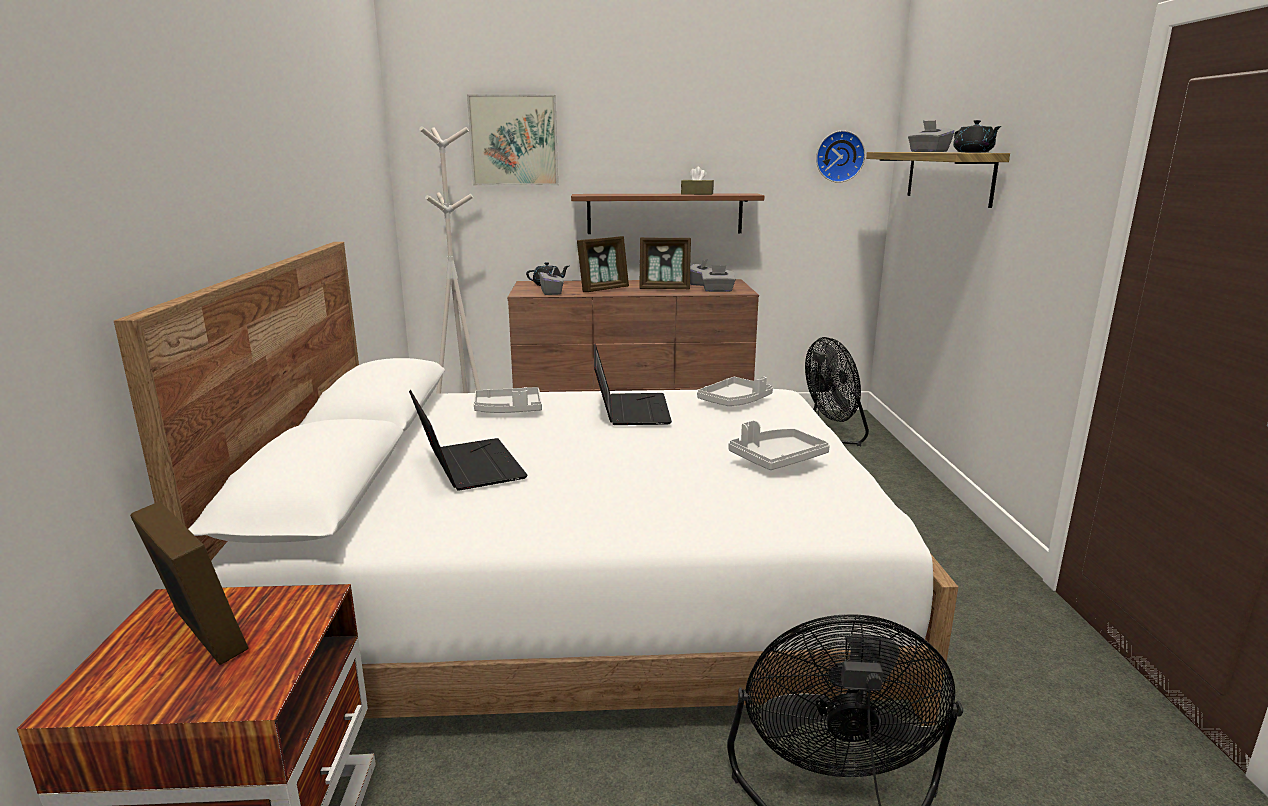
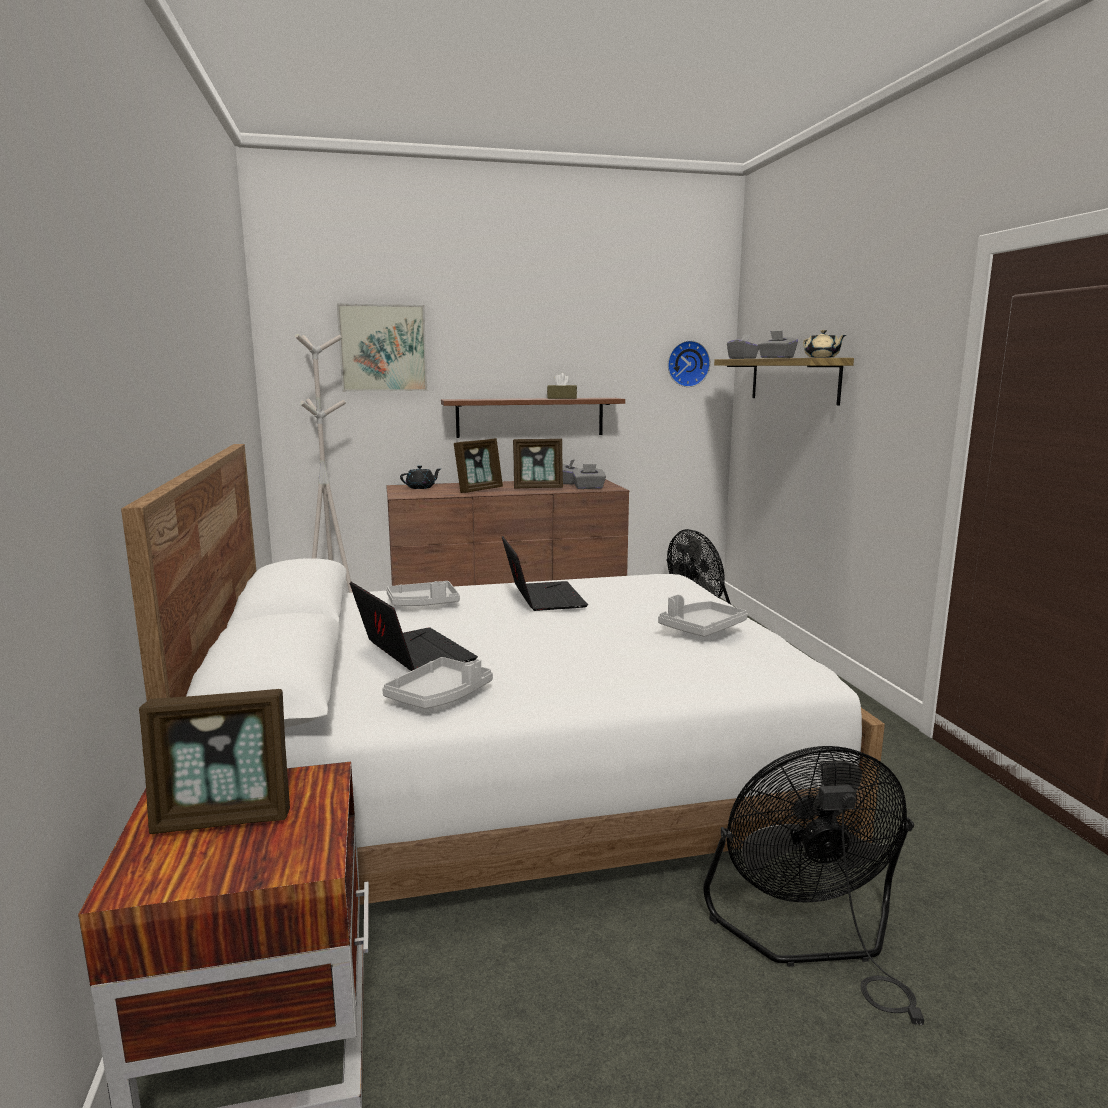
camera: 10 degrees left, 5 degrees down
(200, 636) = (224, 818): picture frame -> picture frame turned 135 degrees clockwise
(551, 292) = (430, 494): grey tissue box -> grey tissue box (742, 358)
(735, 401) = (635, 585): grey tray -> grey tray (440, 696)
(973, 152) = (822, 357): black teapot -> beige teapot

